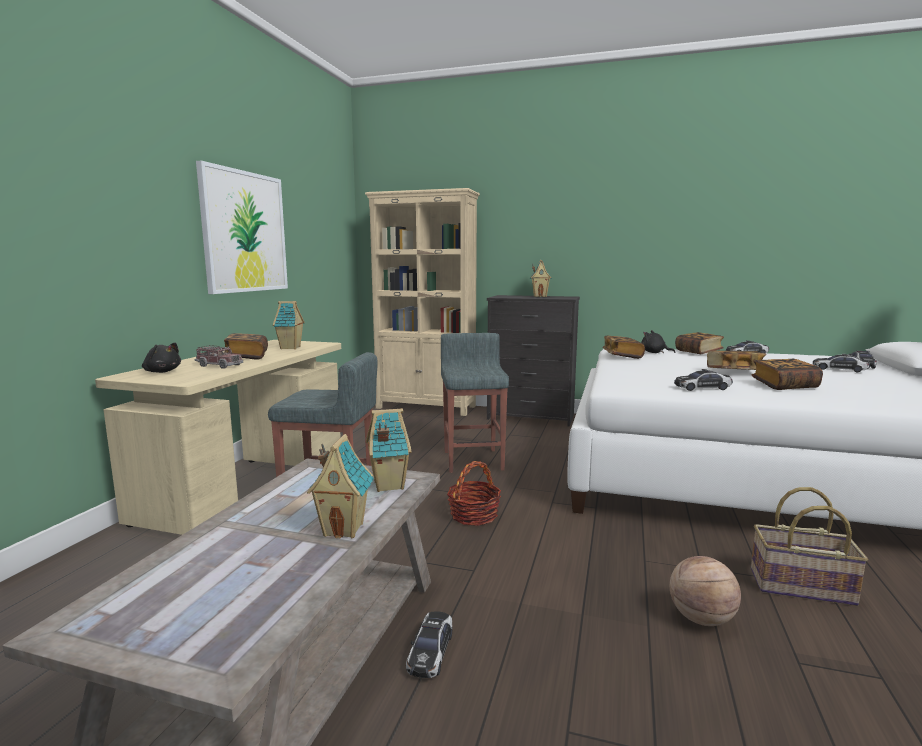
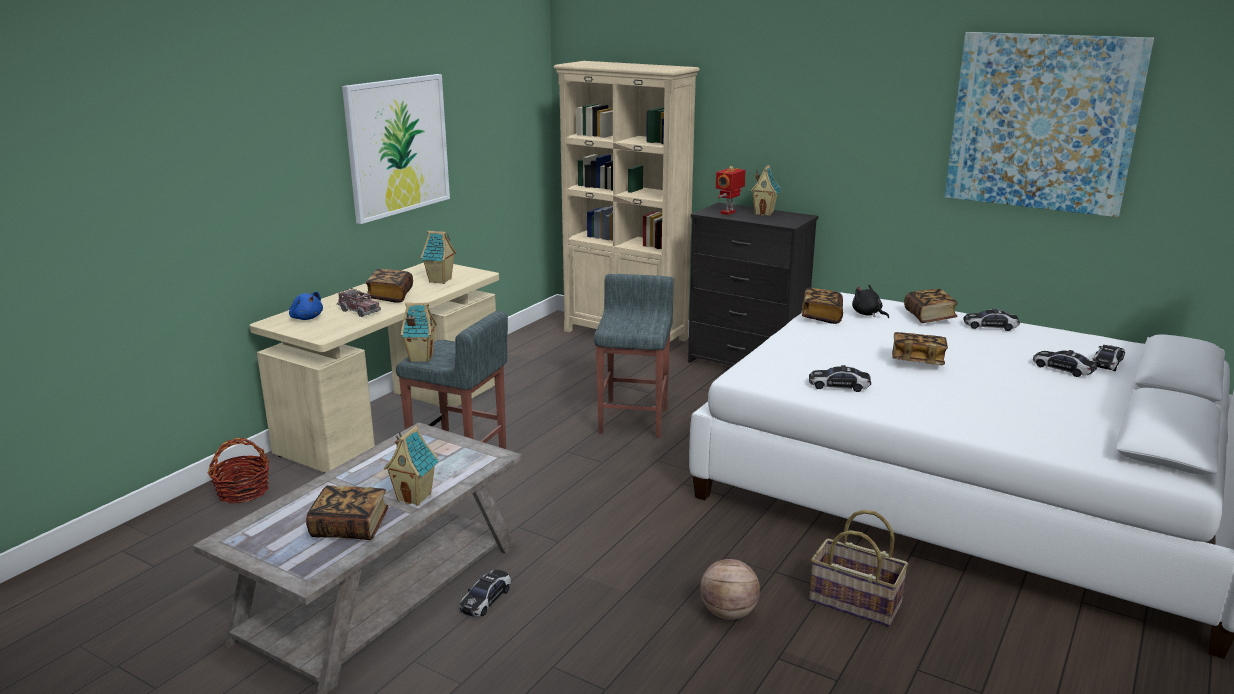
camera: 15 degrees right, 10 degrees up
(162, 372) = (306, 318): black plush toy -> blue plush toy
(388, 485) = (470, 461): toy house -> toy house (420, 358)
(474, 515) = (593, 487): basket -> basket (243, 491)
(514, 297) = (728, 212): none -> toy robot
(748, 210) = (1042, 122): none -> picture
(784, 386) = (939, 392): book -> book (350, 527)

